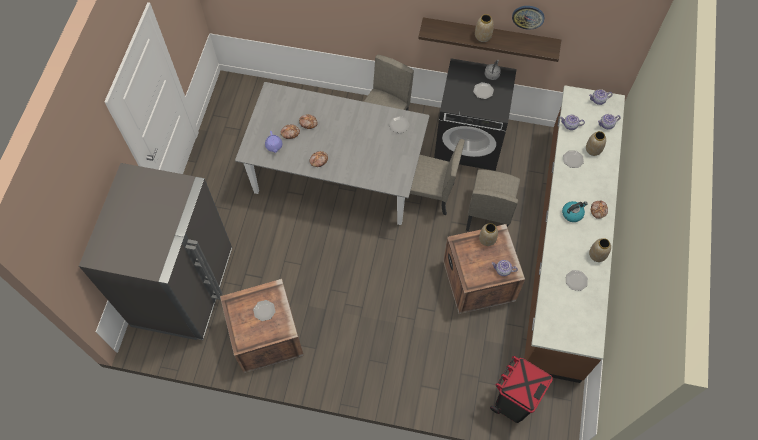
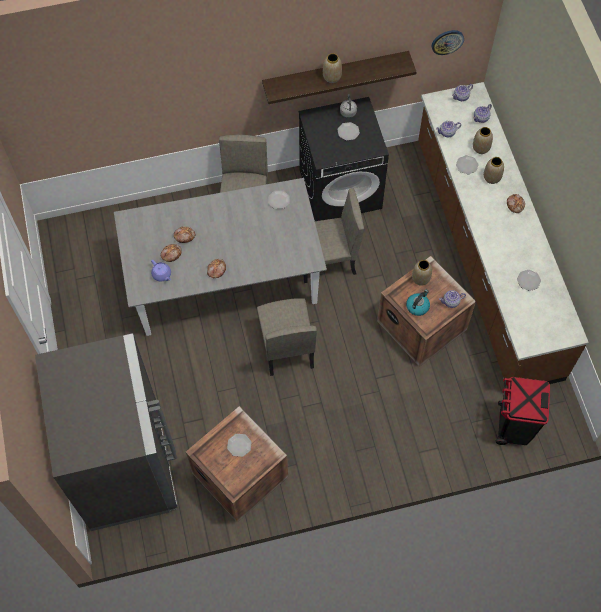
camera: 25 degrees left, 0 degrees up
(488, 213) = (397, 254): beige chair -> beige chair (286, 347)
(528, 16) = (371, 40): wall clock -> wall clock (447, 41)
(572, 213) = (493, 218): kettle -> kettle (417, 306)
(597, 255) = (535, 248): vase -> vase (492, 177)

